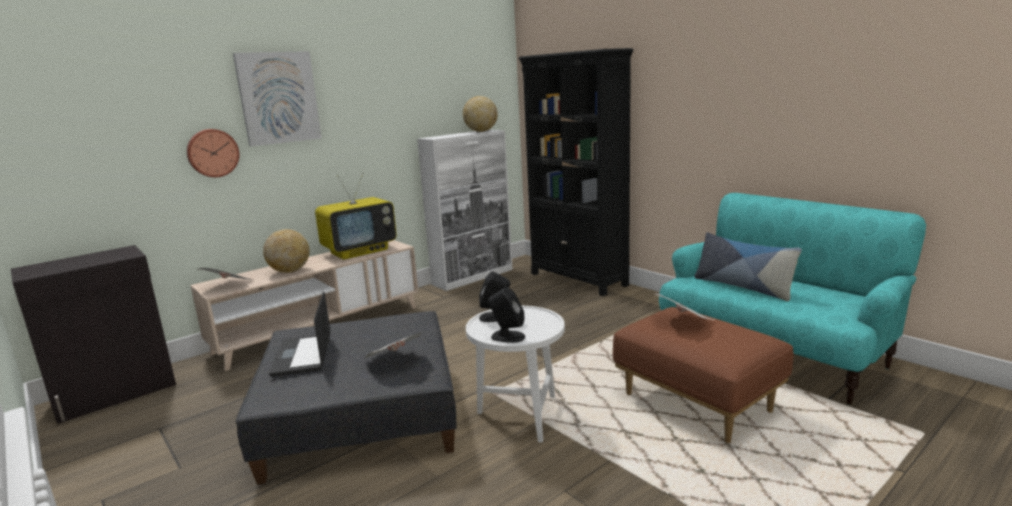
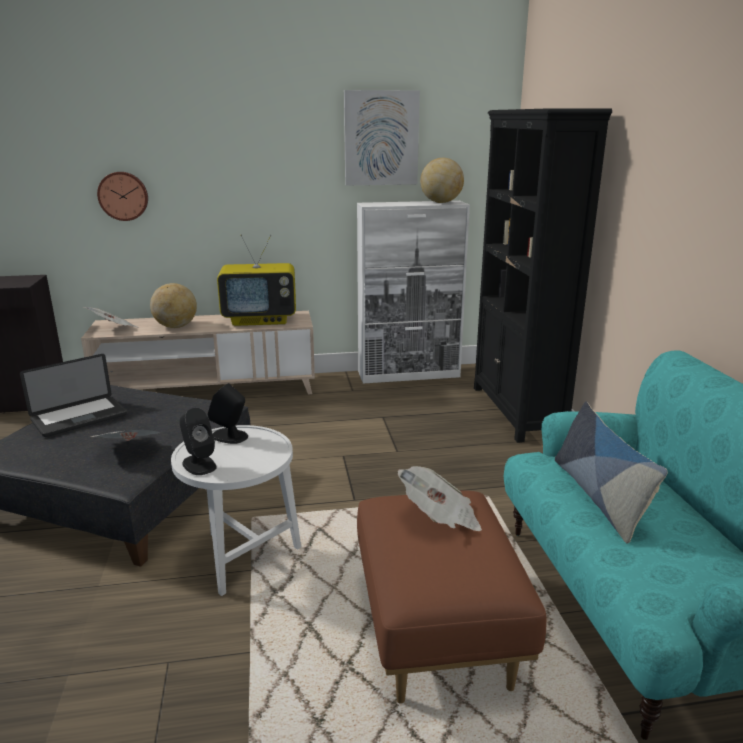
camera: 30 degrees right, 5 degrees up
(278, 98) = (194, 144): picture -> picture (381, 138)
(302, 355) = (79, 417): laptop -> laptop turned 150 degrees counterclockwise

